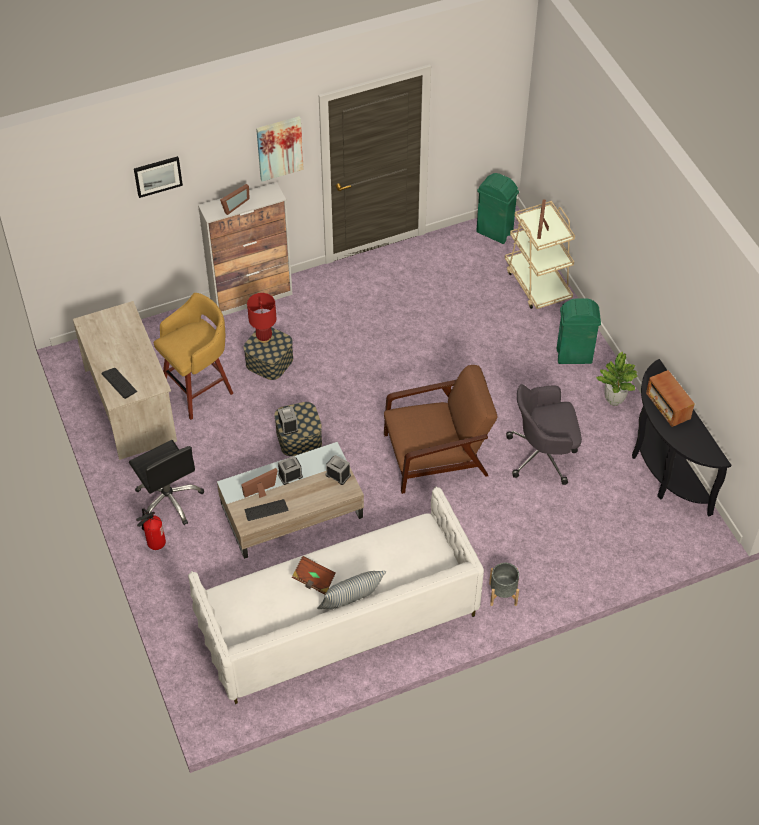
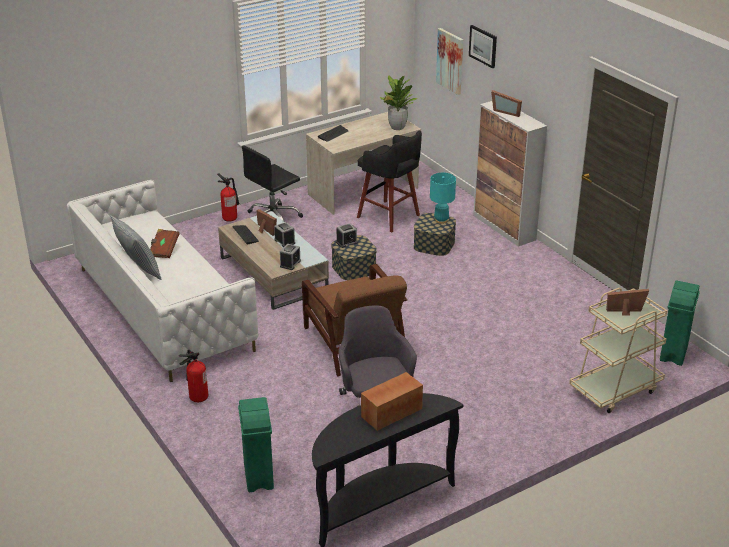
camera: 80 degrees right, 20 degrees down
(199, 389) = (390, 217): yellow stool -> black stool
(264, 337) = (441, 220): red table lamp -> turquoise table lamp
(279, 148) = (556, 90): picture -> picture (450, 61)
(503, 594) = (196, 397): grey planter -> fire extinguisher
(574, 356) = (520, 423): green trash can -> green trash can (258, 477)
(614, 400) = (469, 457): potted plant -> potted plant (397, 127)

